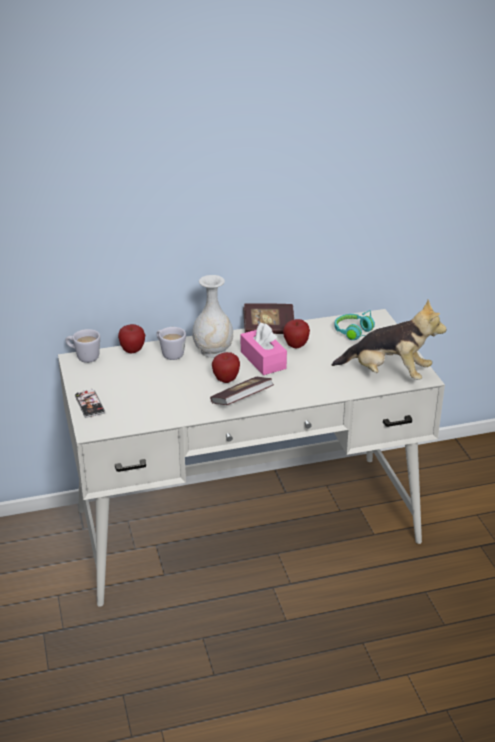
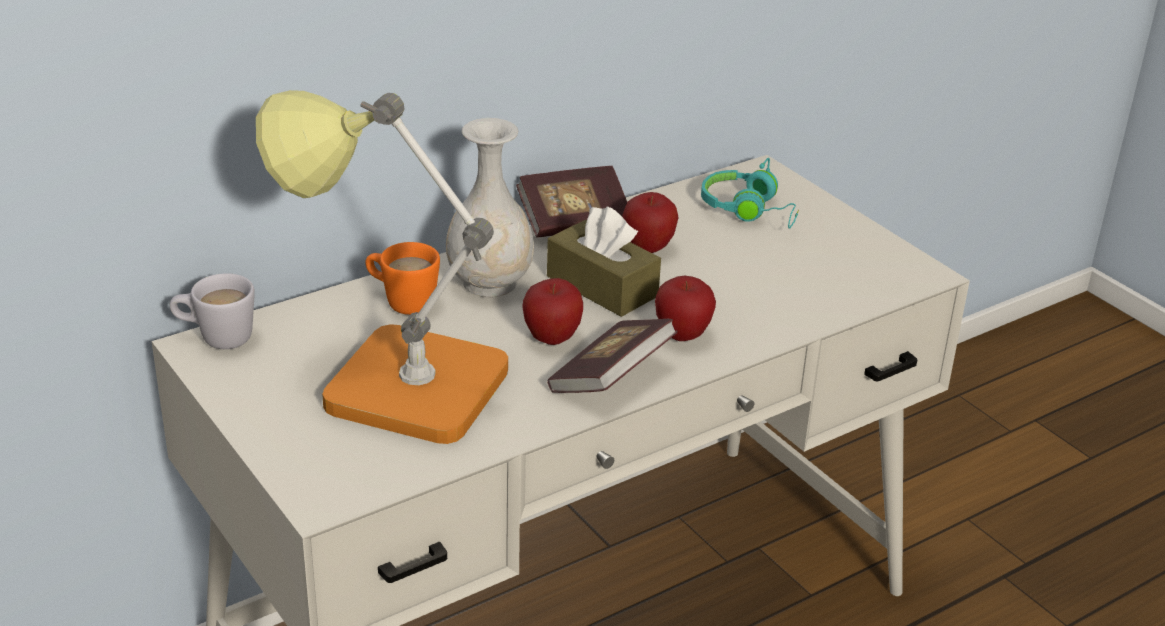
camera: 20 degrees left, 0 degrees up
(89, 404) = (285, 441): phone -> none
(132, 351) = (318, 308): apple -> apple (682, 335)
(147, 387) = (394, 382): none -> table lamp
(169, 353) = (402, 302): white mug -> orange mug
(263, 360) = (602, 286): pink tissue box -> brown tissue box
(388, 374) = (855, 276): plush toy -> none

